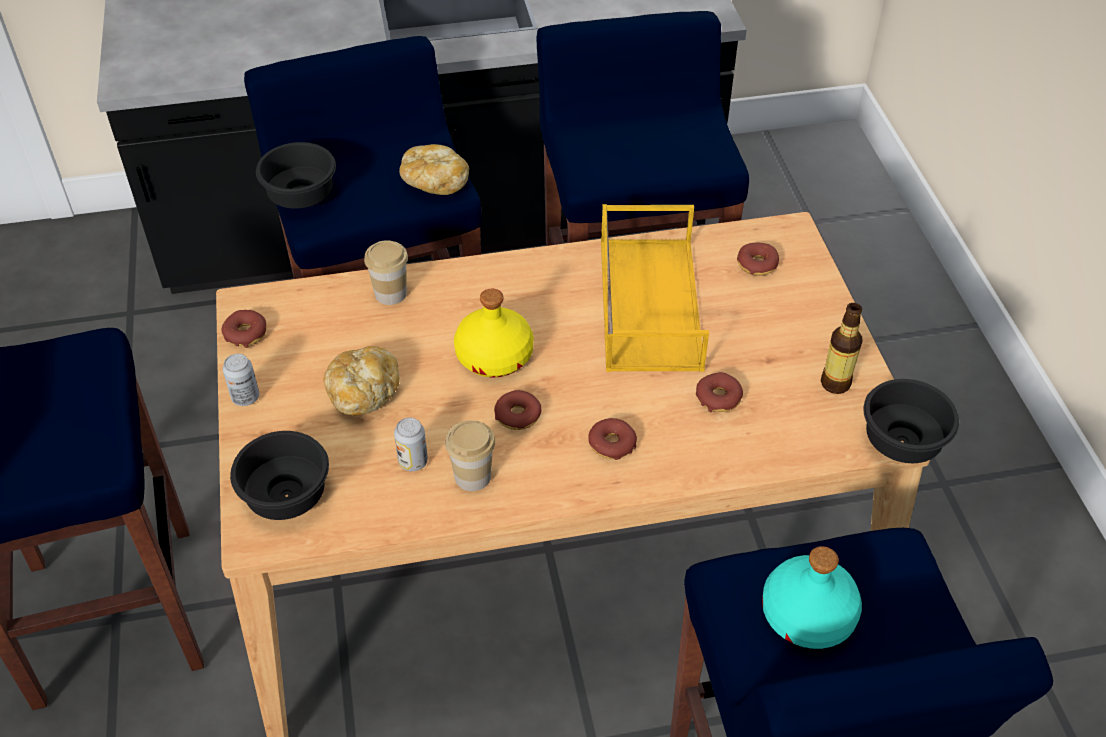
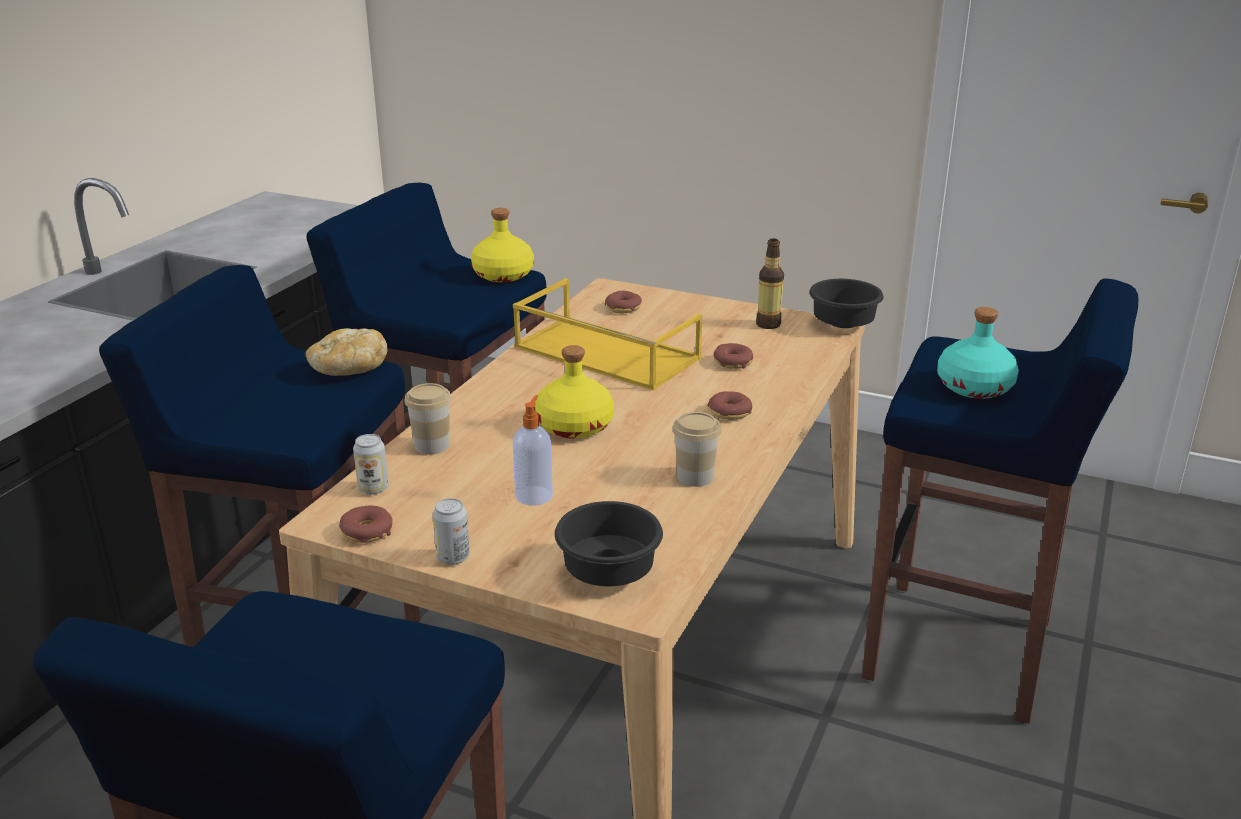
camera: 55 degrees left, 20 degrees down
(304, 196) = (252, 430): black bowl -> none
(364, 393) = (534, 495): bread -> soap dispenser
(413, 461) = (646, 498): can -> can (373, 488)
(517, 415) = (653, 438): donut -> none
(705, 156) = (502, 275): none -> yellow bottle

